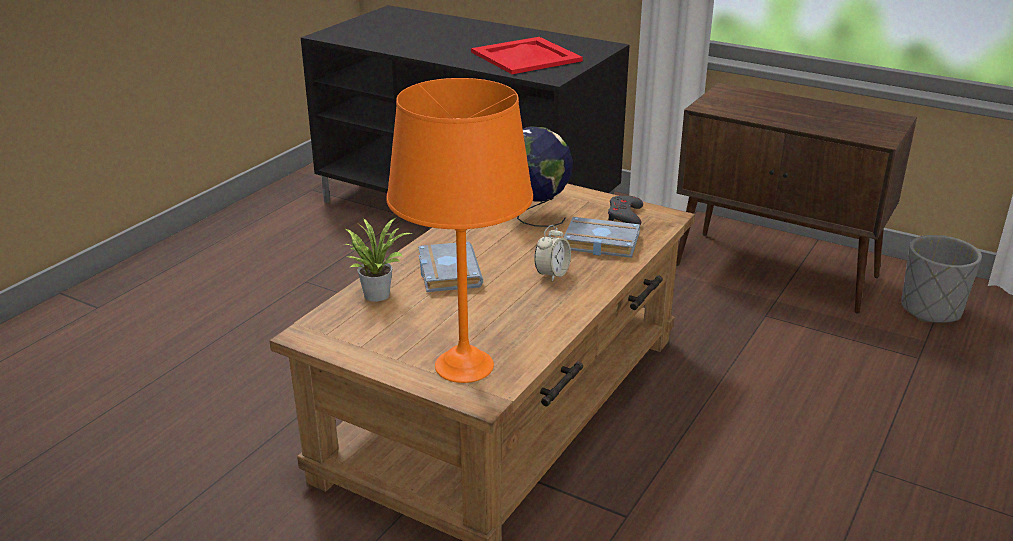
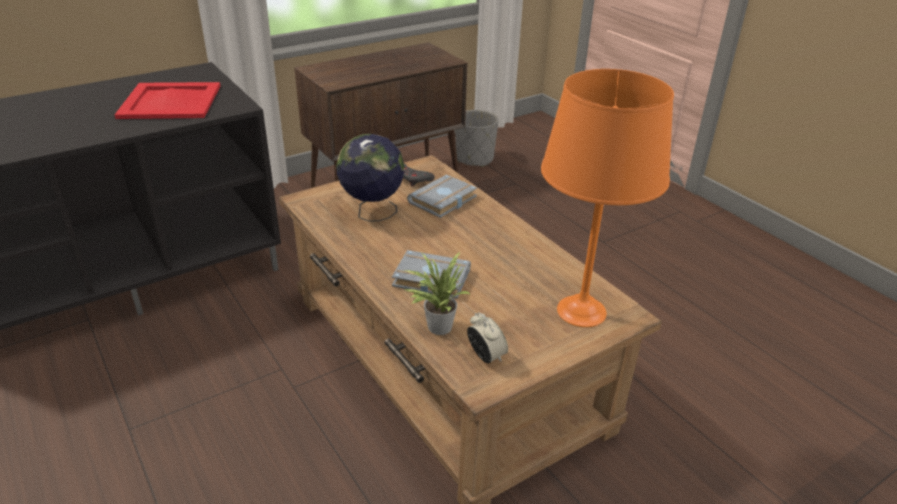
camera: 65 degrees left, 5 degrees up
(552, 274) = (472, 234): alarm clock -> alarm clock (486, 356)

